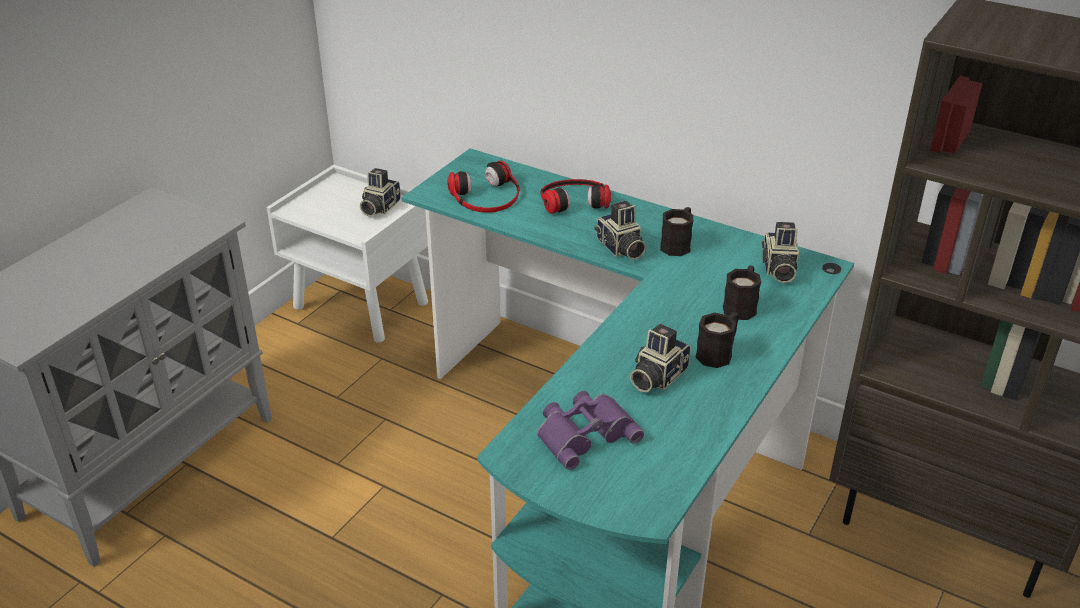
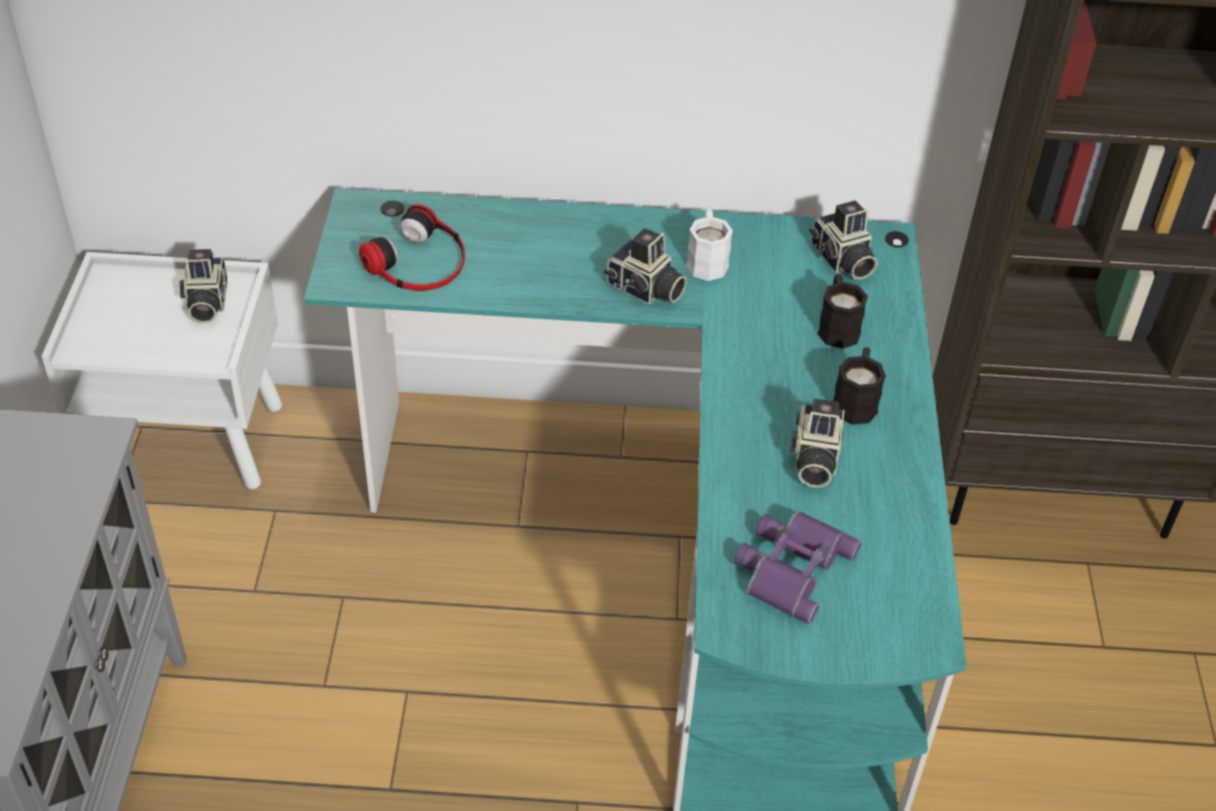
camera: 30 degrees left, 10 degrees up
(573, 199) = (534, 231): headphones -> none
(678, 244) = (707, 260): black mug -> white mug

